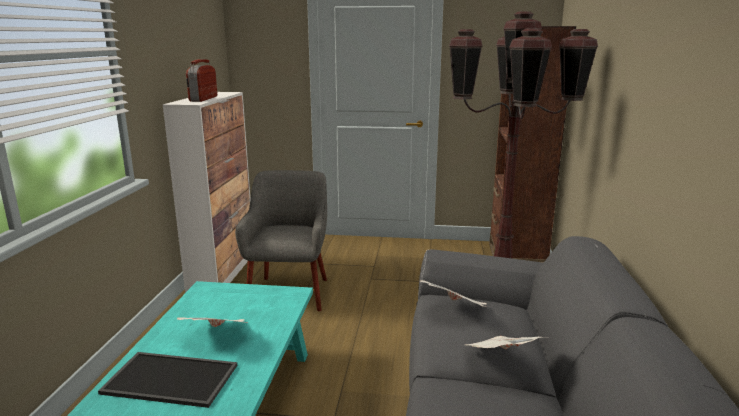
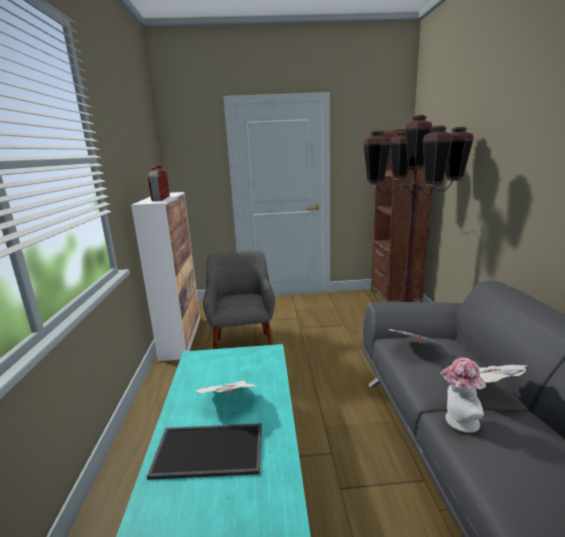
camera: 10 degrees left, 0 degrees up
(441, 388) = (458, 421): none -> hat

